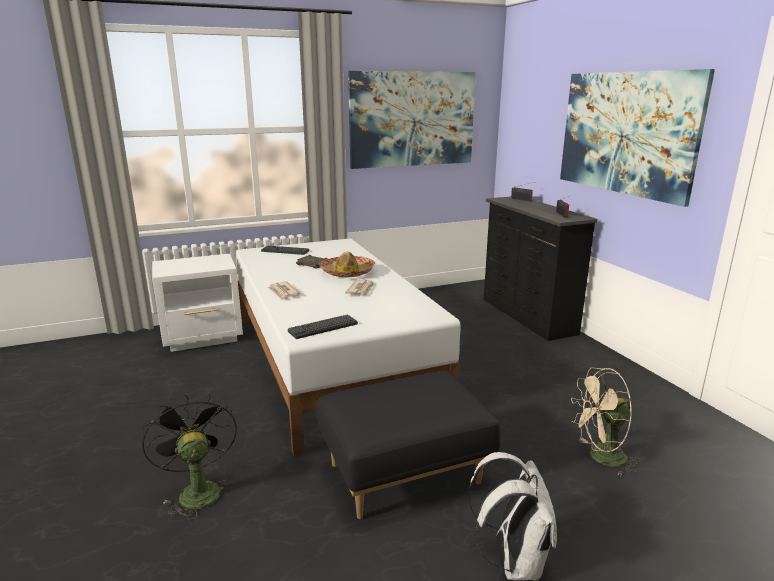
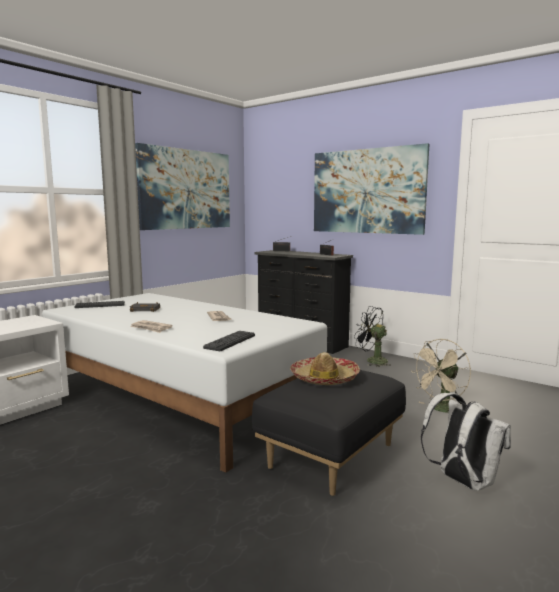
camera: 30 degrees left, 10 degrees down
(196, 490) = (159, 528): black fan -> black fan (372, 360)
(347, 272) = (187, 310): hat -> hat (324, 378)

